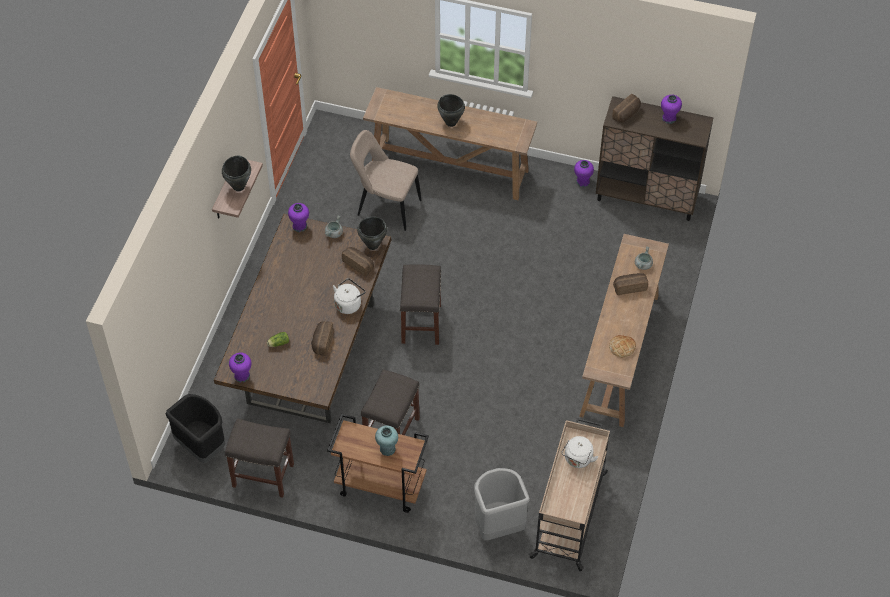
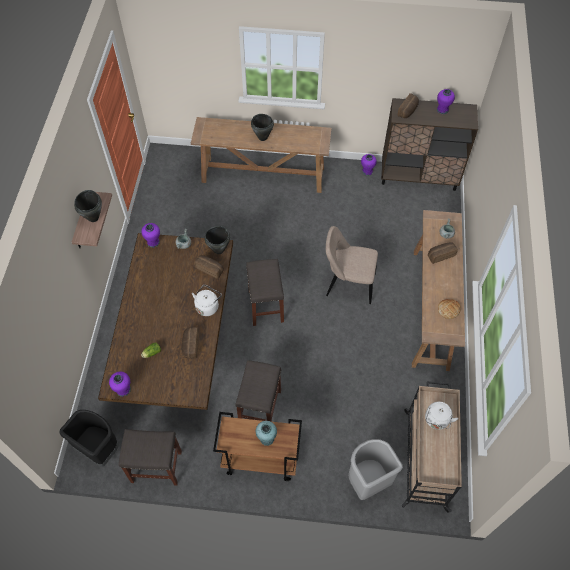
camera: 10 degrees left, 5 degrees up
(386, 207) = (219, 212): beige chair -> beige chair (348, 284)

